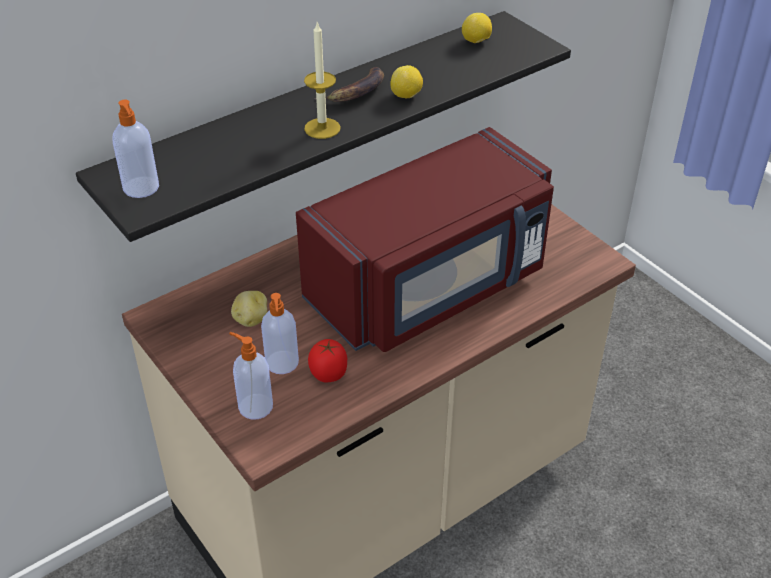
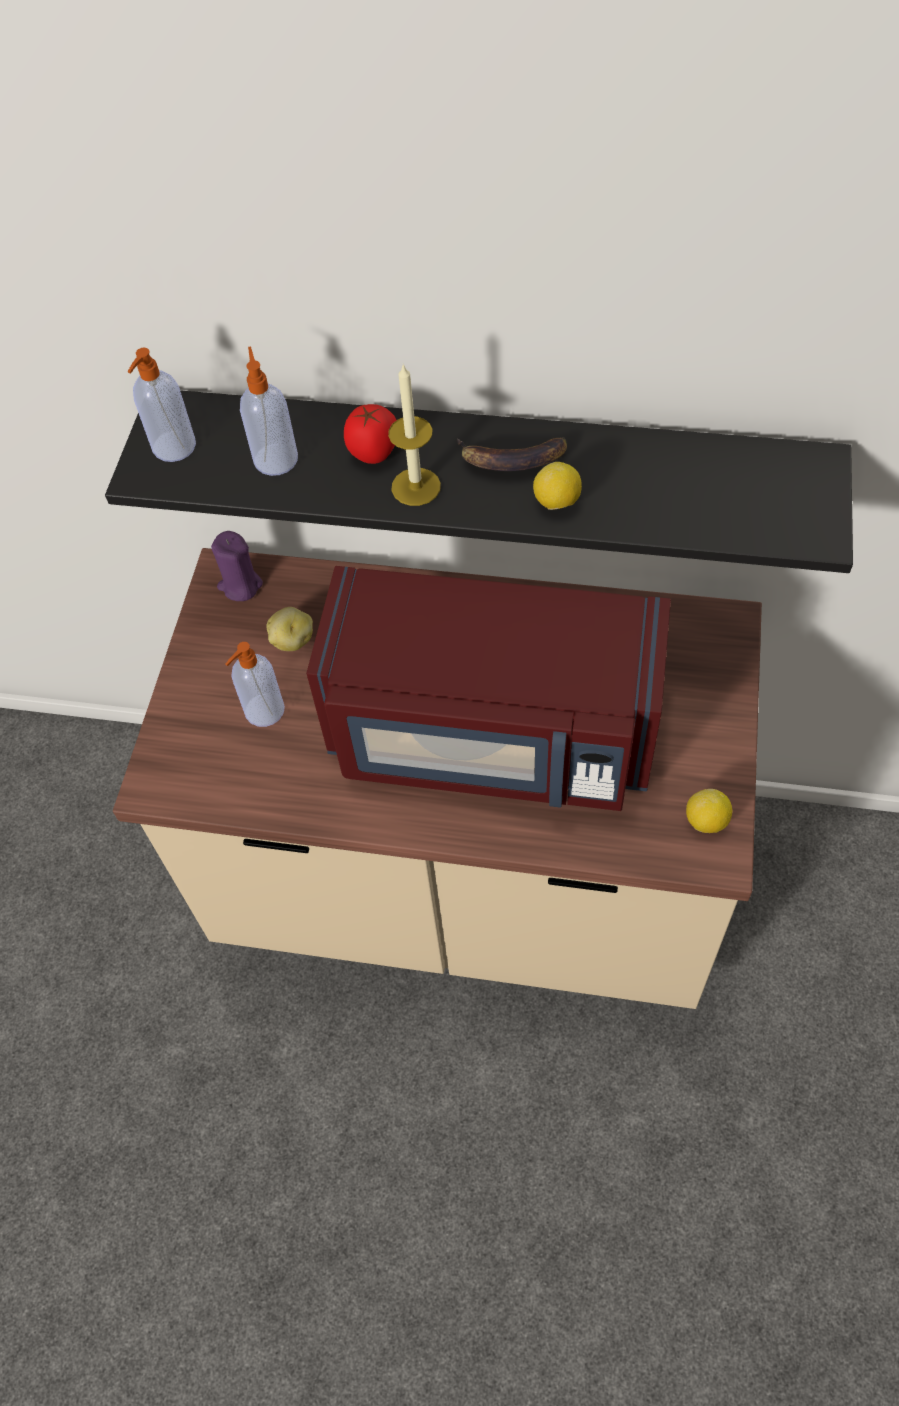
camera: 50 degrees right, 15 degrees up
(177, 315) = (240, 585): none -> purple candle
(254, 406) = (193, 737): soap dispenser -> soap dispenser (275, 458)
(329, 374) = (287, 757): tomato -> tomato (374, 453)
(476, 42) = (745, 473): lemon -> lemon (706, 821)

